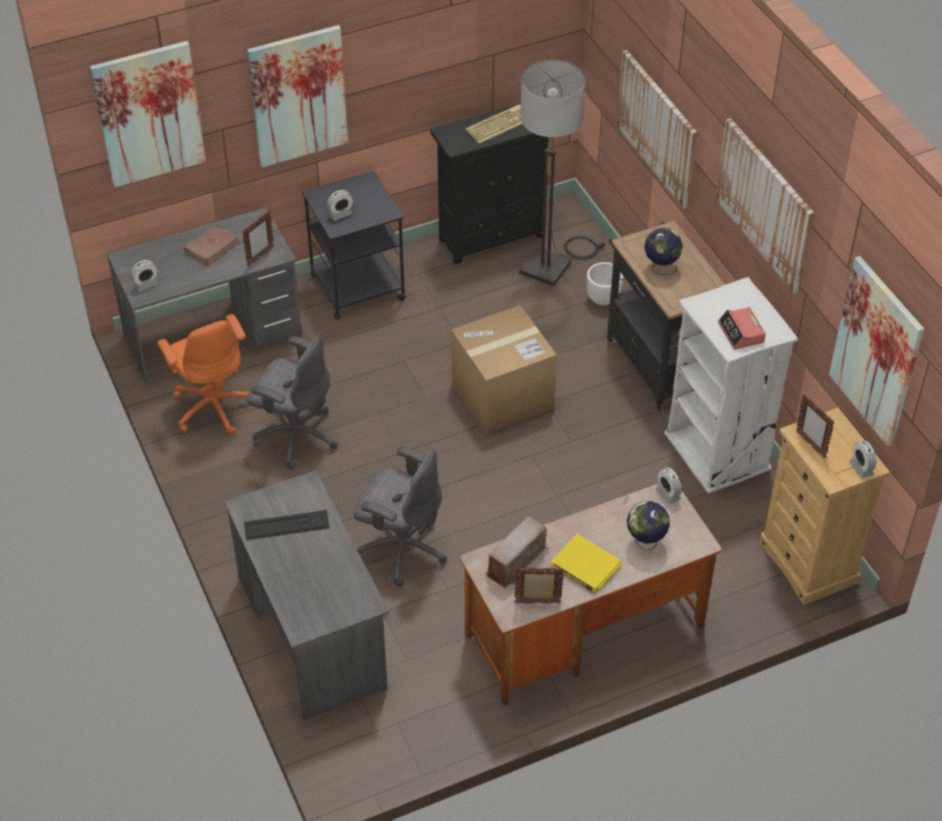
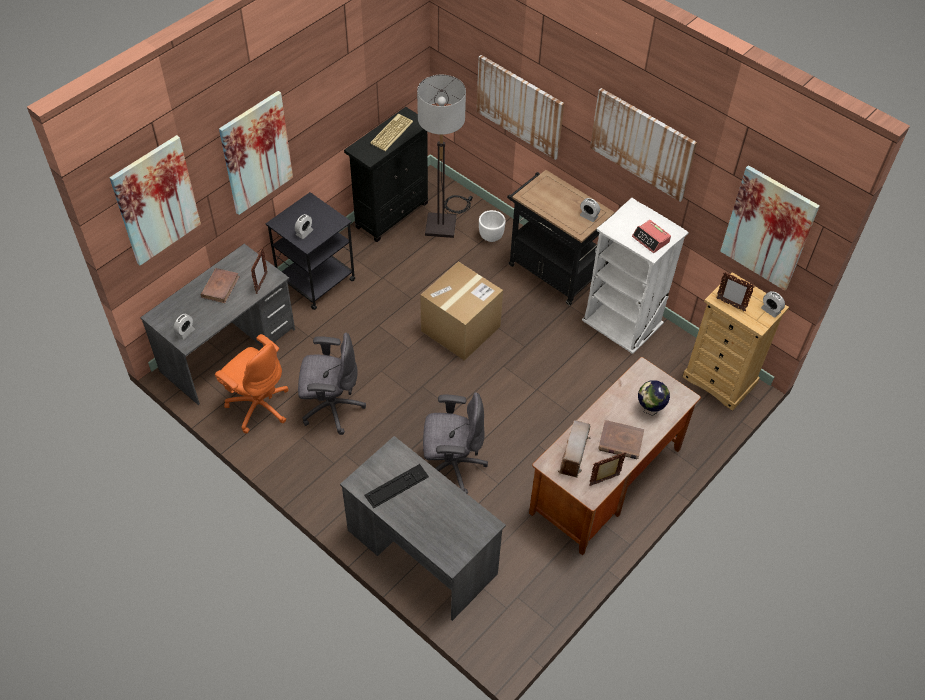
camera: 25 degrees left, 5 degrees up
(585, 566) = (620, 441): yellow book -> brown book
(661, 268) = (556, 206): globe -> none
(668, 494) = (644, 369): alarm clock -> alarm clock (588, 216)

